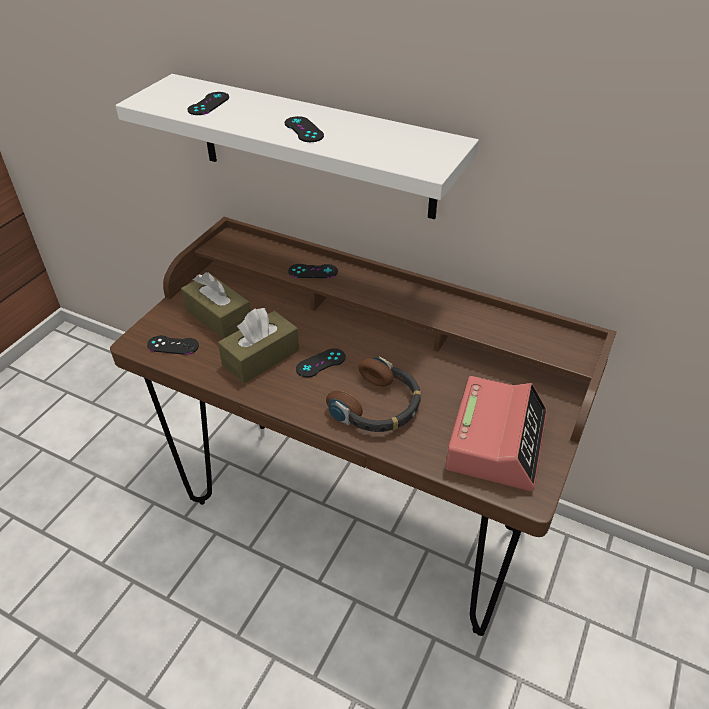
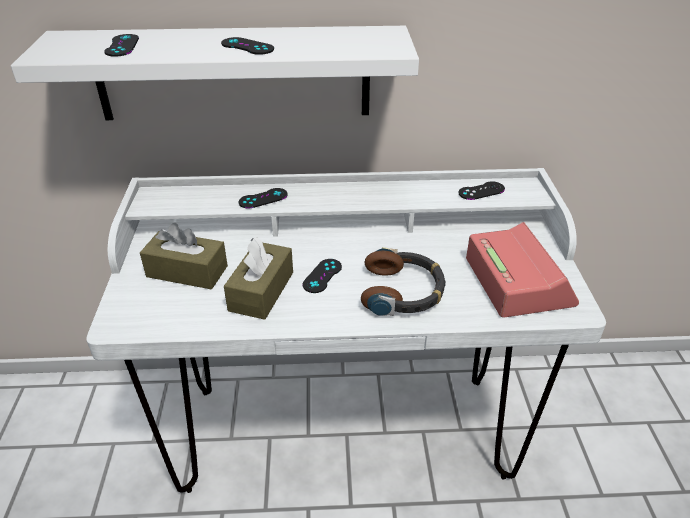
camera: 30 degrees left, 5 degrees down
(173, 345) = (160, 313): black game controller -> black game controller (481, 191)
(356, 514) = (344, 430): brown desk -> white desk

